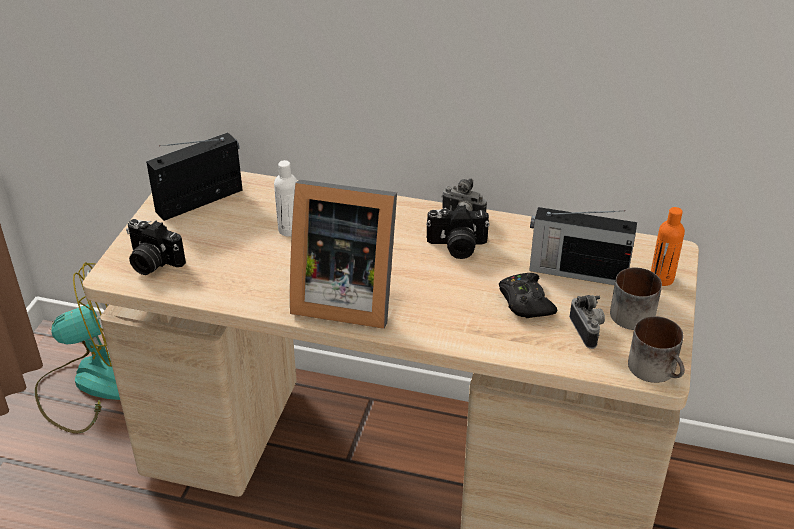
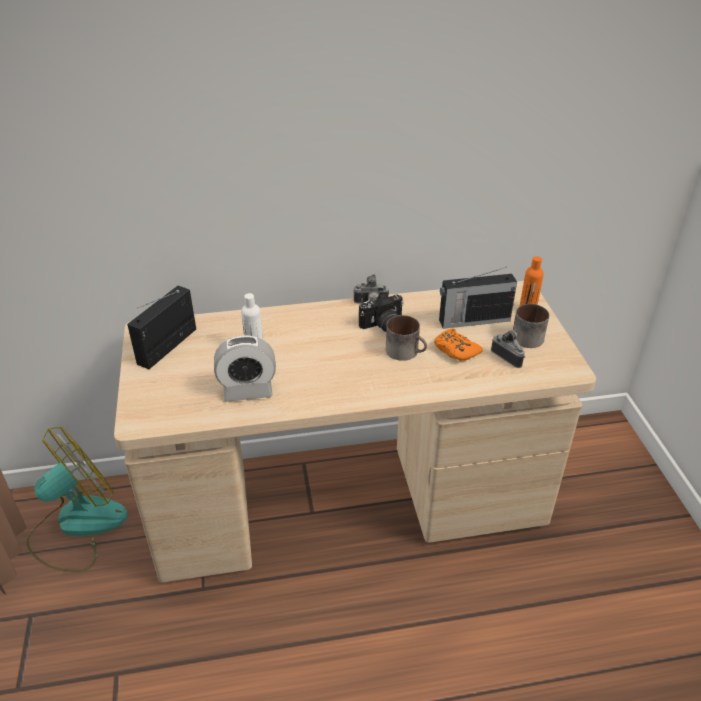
camera: 25 degrees left, 0 degrees up
(152, 262) = (163, 404): camera -> none
(248, 276) = (248, 391): none -> alarm clock
(343, 297) = (330, 385): picture frame -> none
(525, 302) = (455, 350): black game controller -> orange game controller
(657, 369) = (568, 368): mug -> mug (406, 351)

